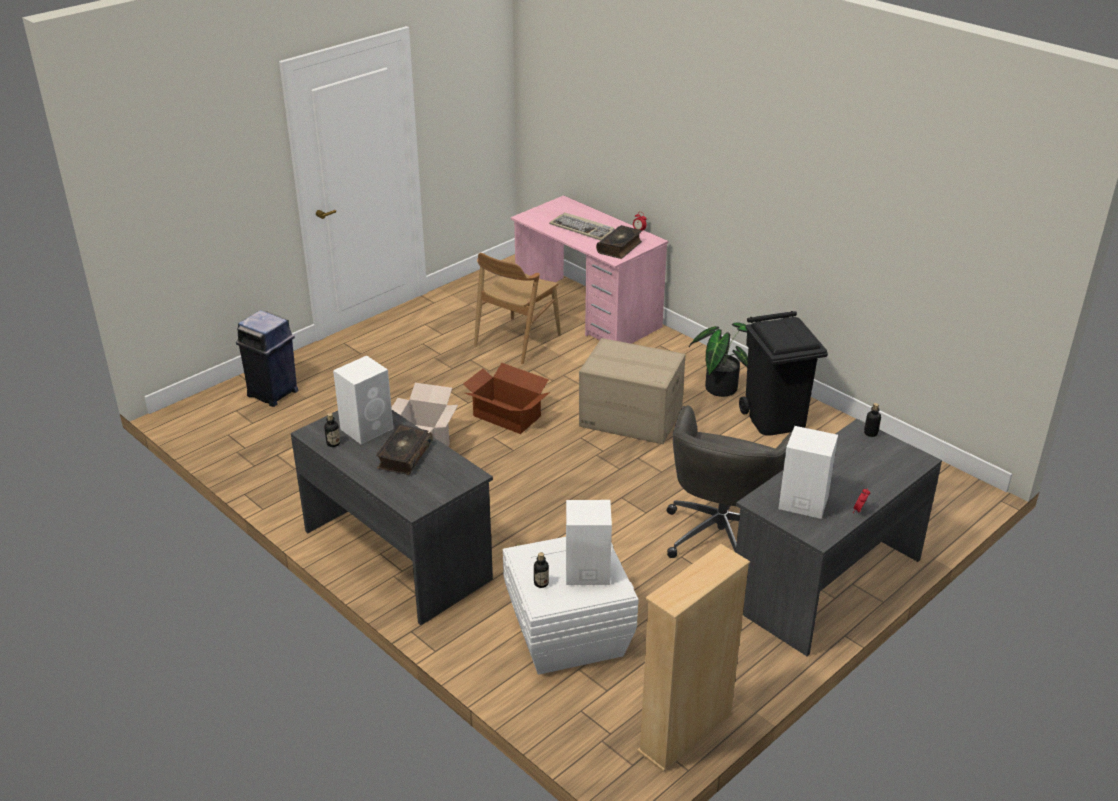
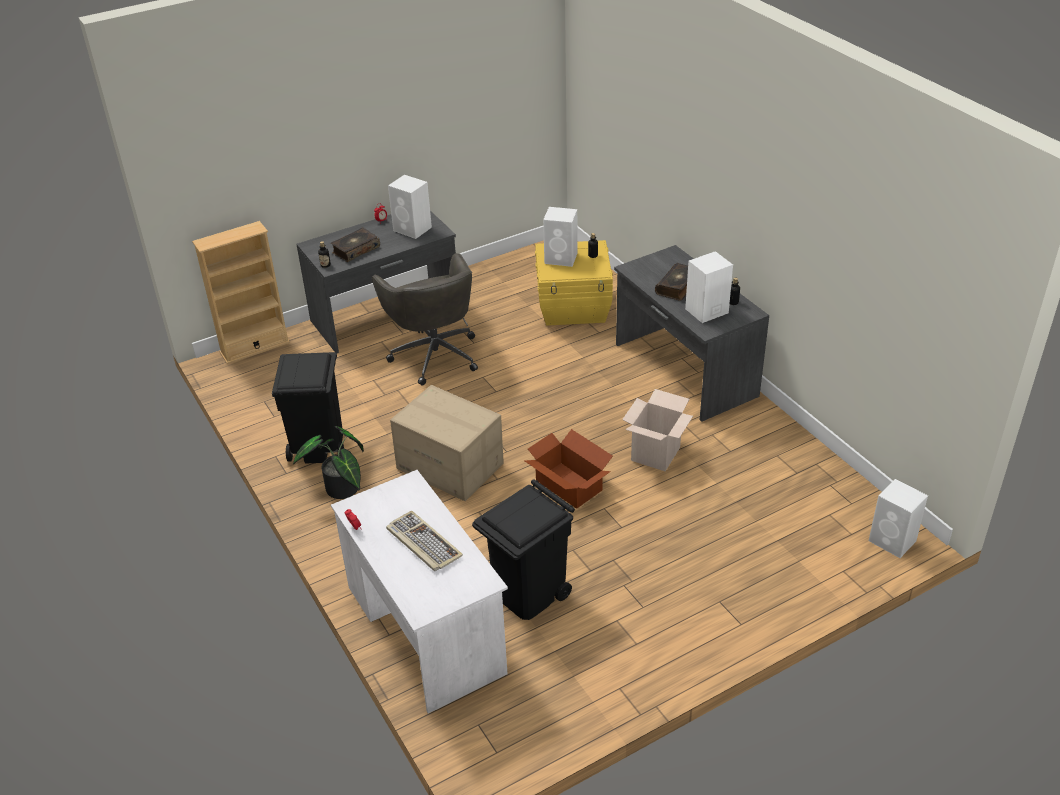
camera: 165 degrees left, 5 degrees up
(198, 409) = (893, 541): none -> white speaker
(273, 393) = (815, 552): blue trash can -> none
(517, 341) = (528, 593): brown chair -> black trash can
(567, 633) = (574, 307): white storage box -> yellow storage box
(587, 313) = (425, 629): pink desk -> white desk
(620, 247) = (395, 499): book -> book (355, 250)
(685, 733) = (524, 255): beige bookcase -> beige bookcase (255, 347)
(721, 533) = (434, 354): grey office chair -> grey office chair turned 120 degrees clockwise

